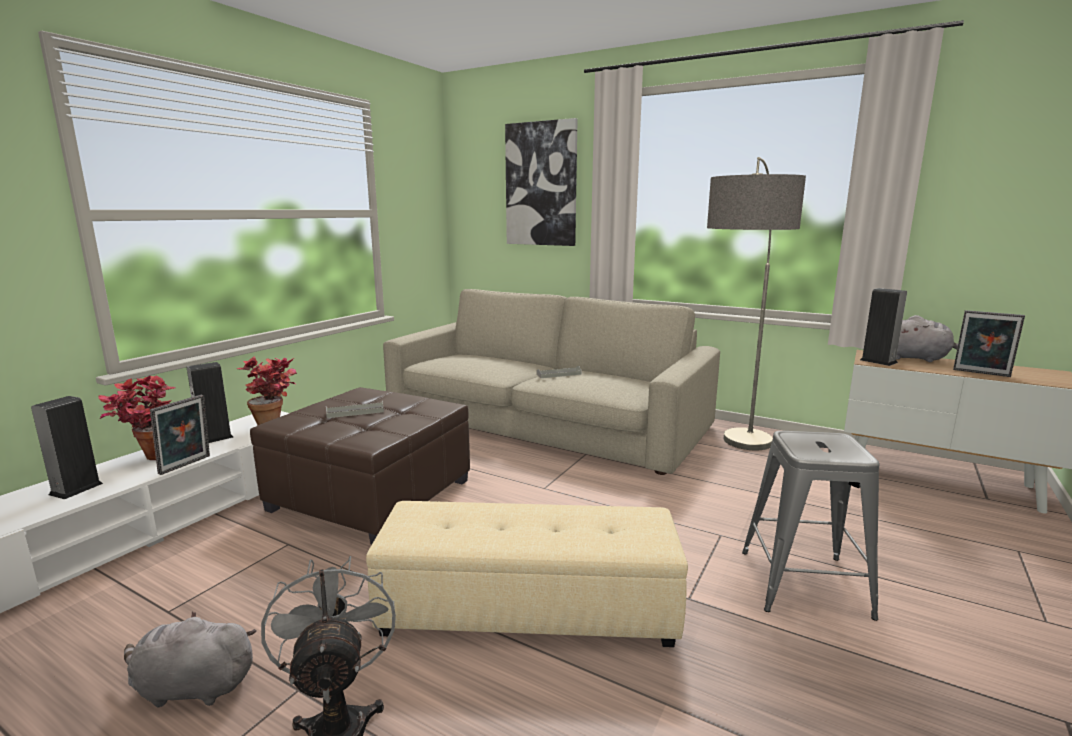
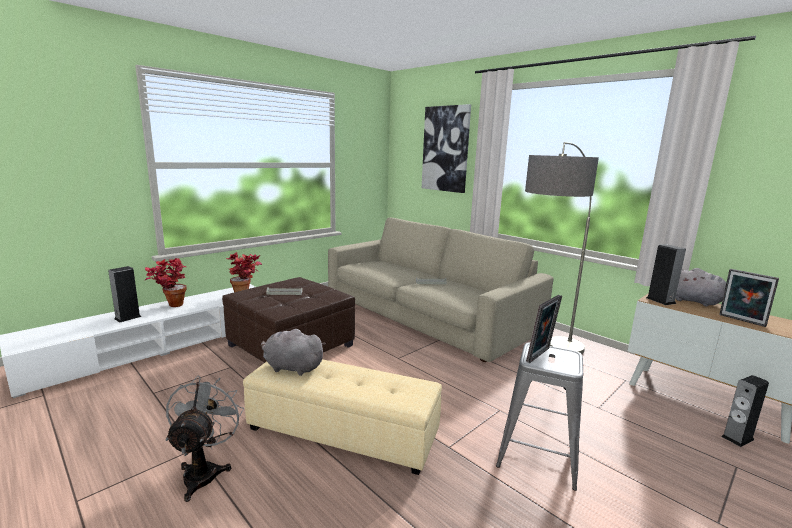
camera: 15 degrees right, 0 degrees up
(186, 465) = (186, 312): picture frame -> picture frame (540, 356)
(192, 687) = (145, 435): grey plush toy -> grey plush toy (291, 367)
(214, 438) = (209, 298): speaker -> speaker (737, 438)

